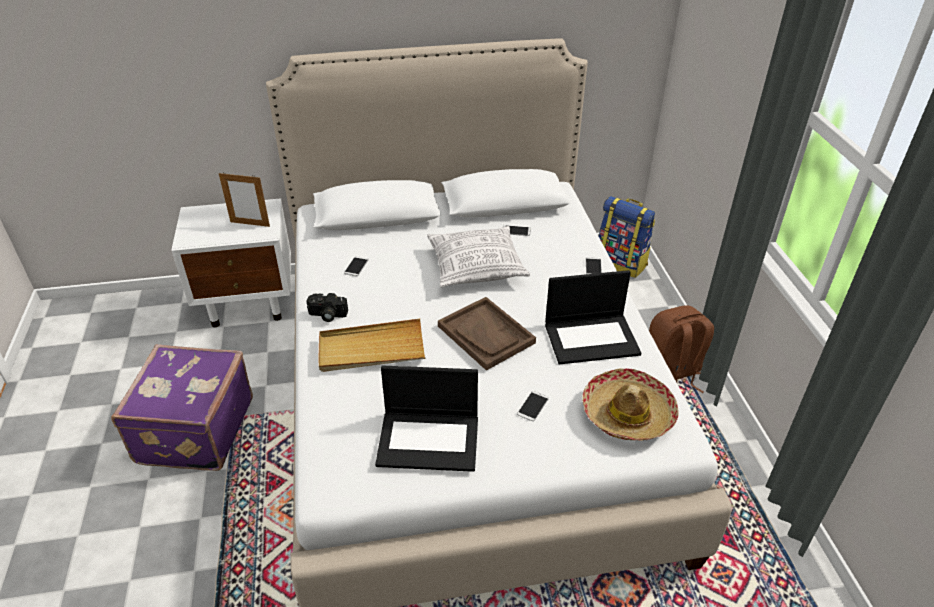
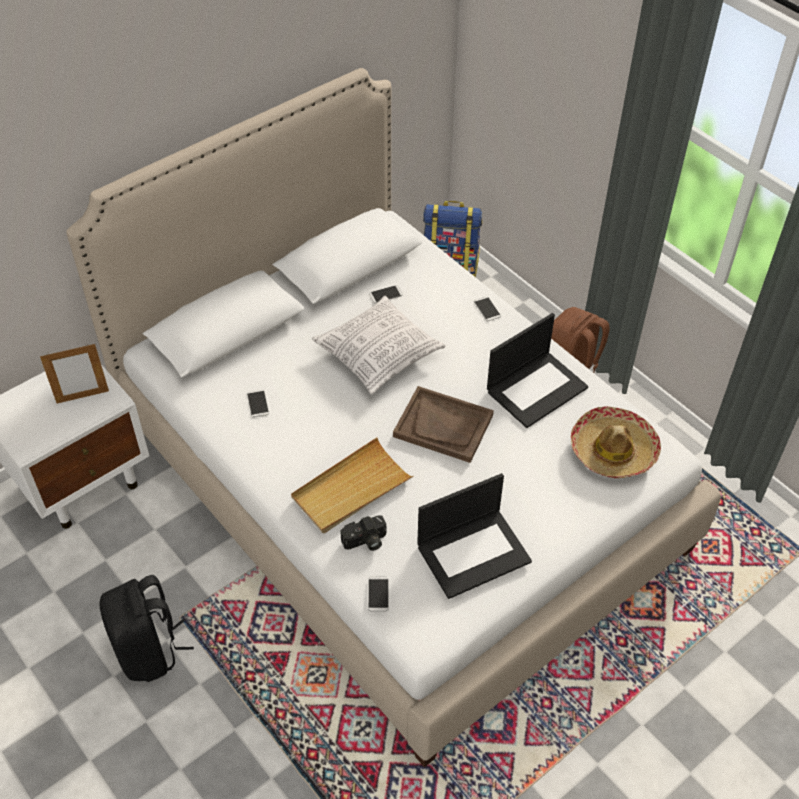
camera: 30 degrees left, 10 degrees up
(193, 431) = (149, 651): purple suitcase -> black backpack
(327, 315) = (275, 472): camera -> camera (365, 542)
(533, 406) = (533, 479): phone -> phone (378, 594)

